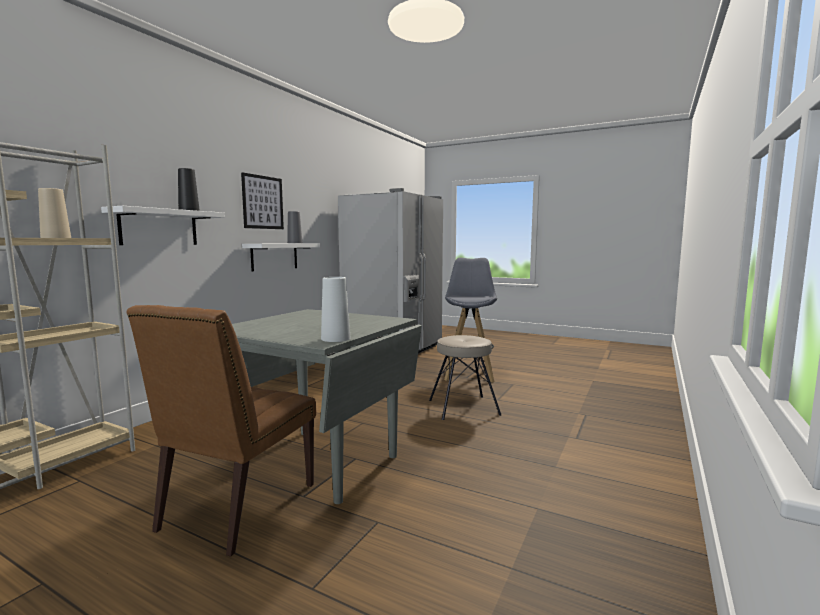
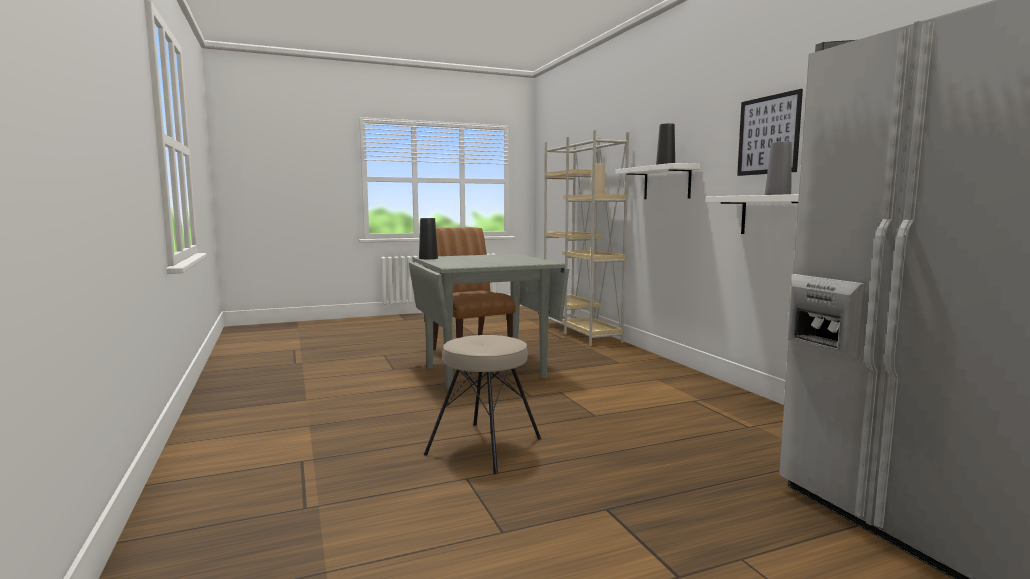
camera: 130 degrees right, 0 degrees up
(335, 338) = (428, 258): white vase -> black vase
(469, 374) = (625, 522): grey stool -> none

